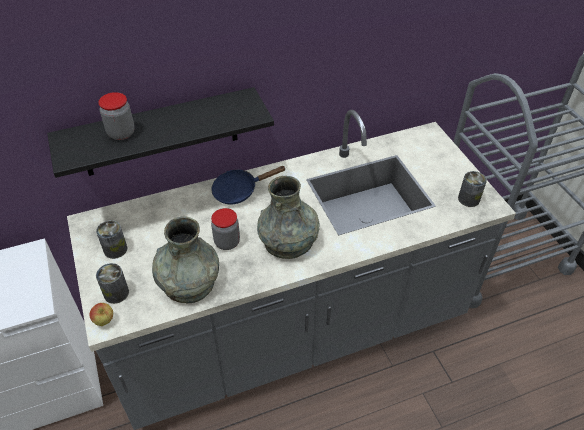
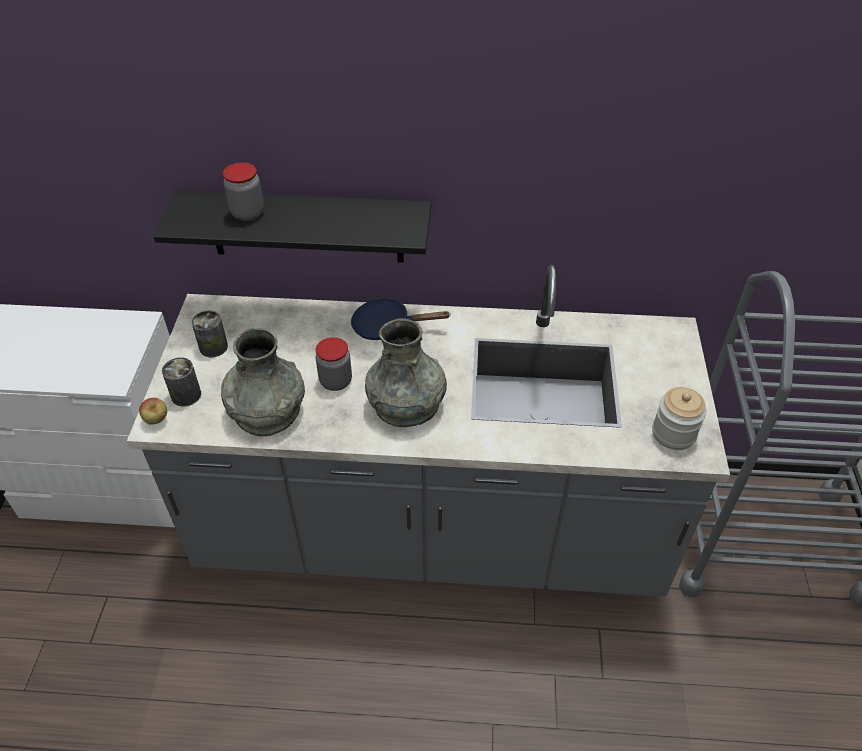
camera: 25 degrees right, 0 degrees up
(468, 199) = (673, 433): can -> jar

